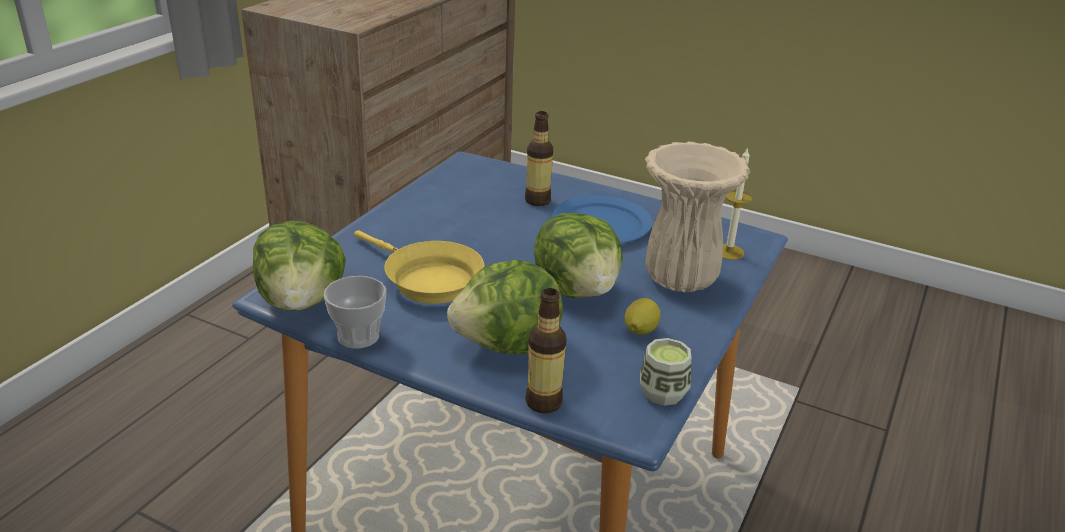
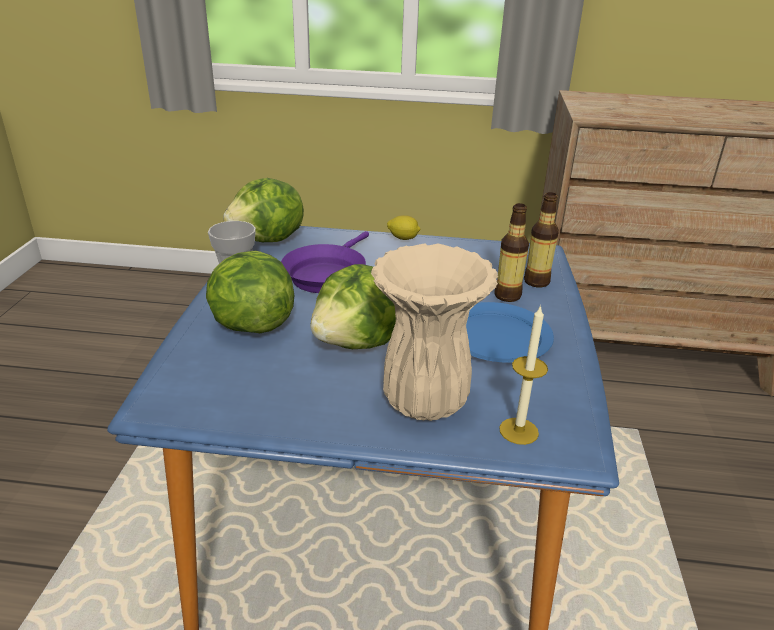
camera: 70 degrees right, 0 degrees up
(427, 280) = (327, 274): yellow frying pan -> purple frying pan
(543, 402) = (176, 355): bottle -> bottle (536, 282)
(639, 331) = (307, 388): lemon -> lemon (403, 238)
(663, 392) = (208, 416): cup -> none

